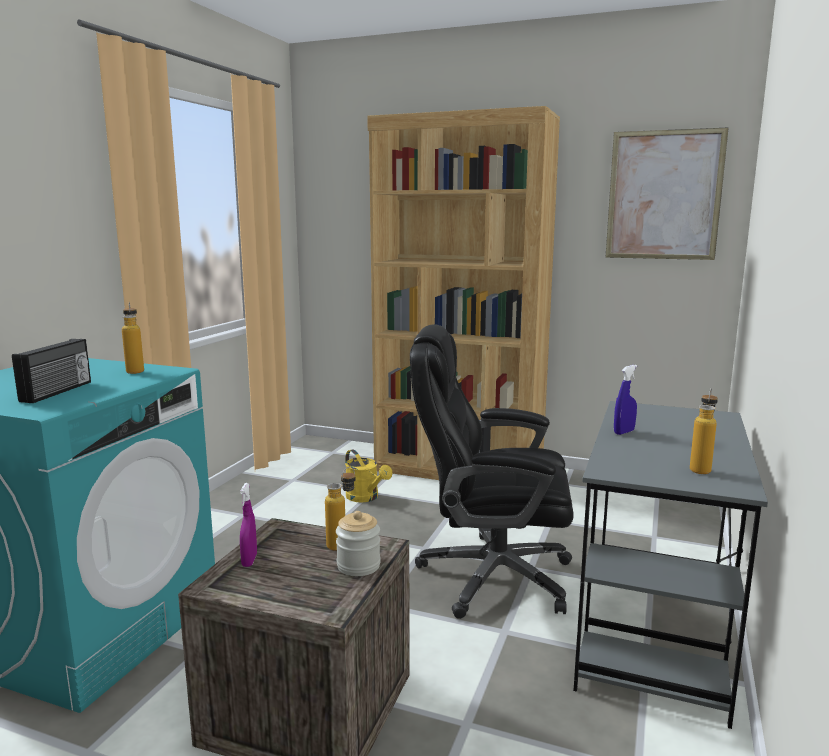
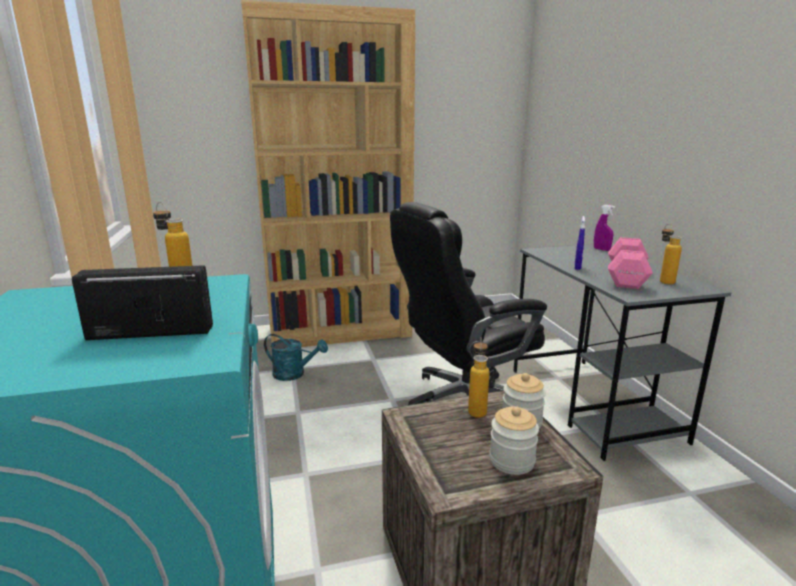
camera: 35 degrees left, 5 degrees up
(58, 391) = (151, 331): radio -> radio turned 75 degrees counterclockwise
(249, 560) = (435, 454): purple spray bottle -> purple spray bottle (601, 249)
(293, 587) = (511, 461): none -> jar
(366, 498) = (294, 374): yellow watering can -> turquoise watering can
(655, 454) = (625, 278): none -> pink dumbbell
(664, 195) = (473, 92): picture -> none

